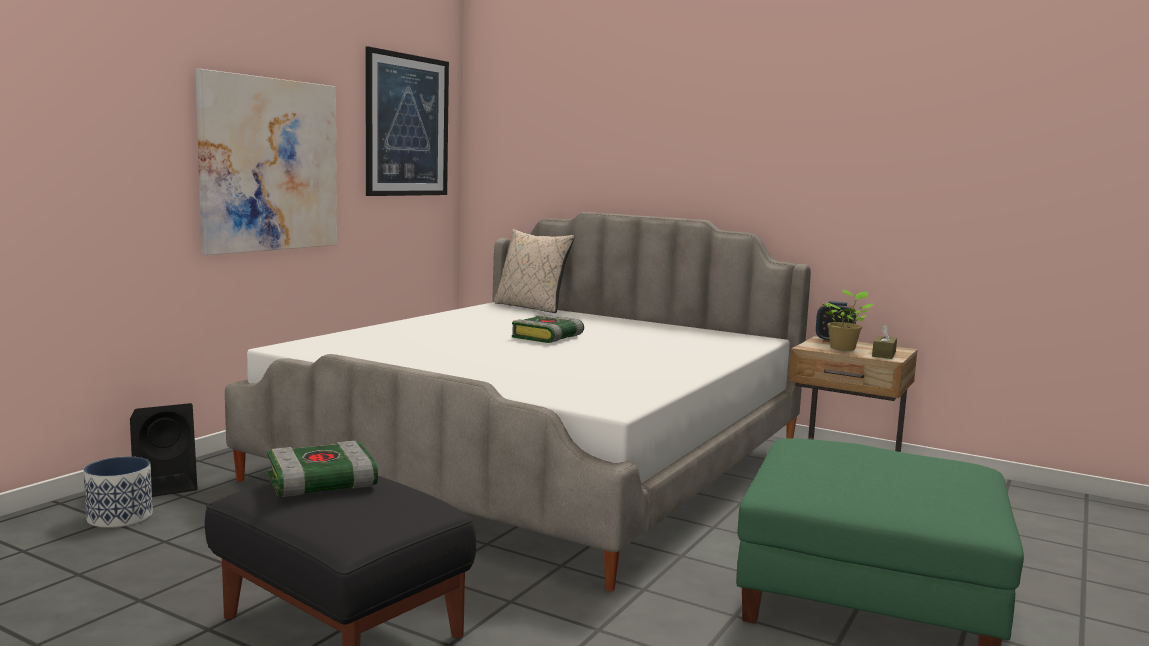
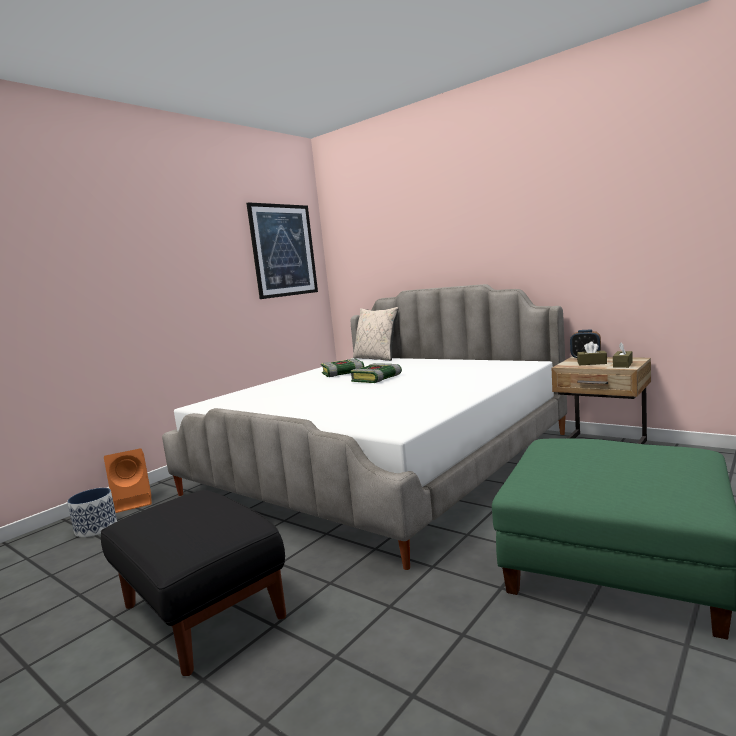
camera: 10 degrees right, 0 degrees up
(166, 485) = (134, 502): black speaker -> orange speaker
(270, 165) = (188, 287): picture -> none
(320, 484) = (177, 508): book -> book (342, 373)
(843, 348) = (592, 363): potted plant -> brown tissue box

